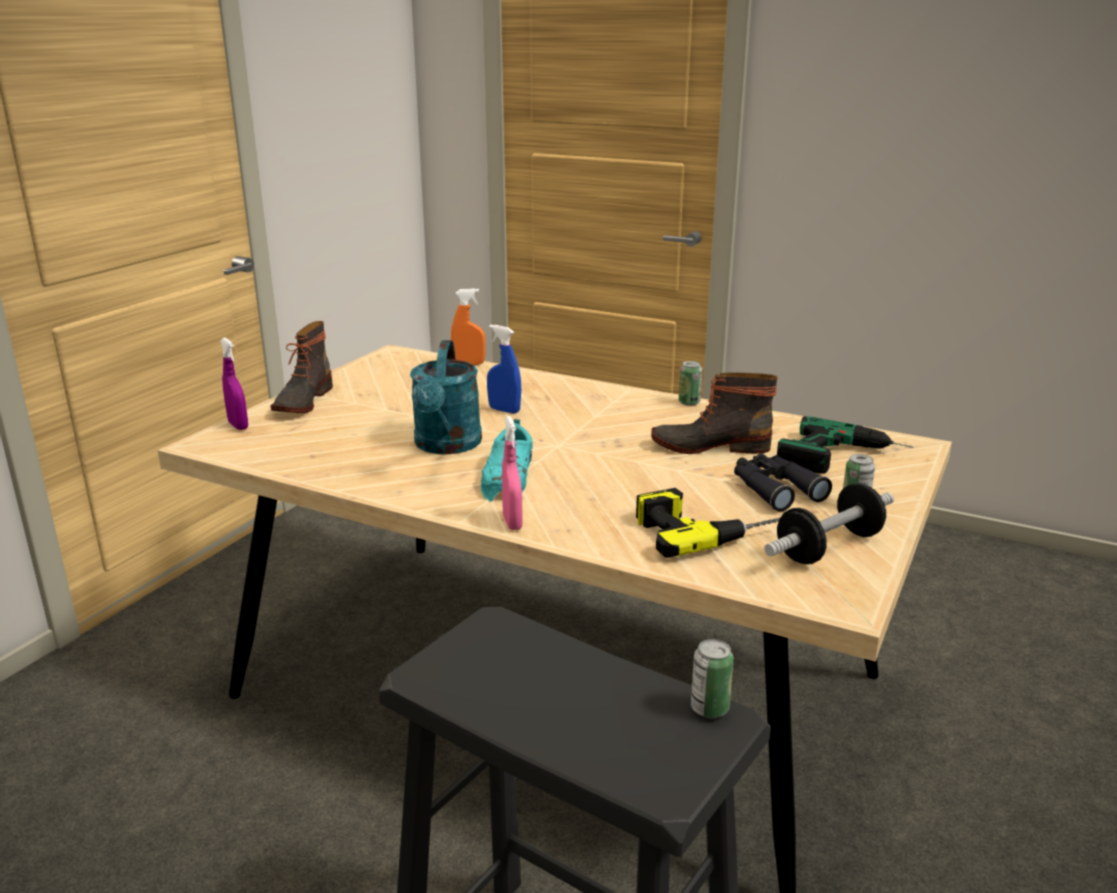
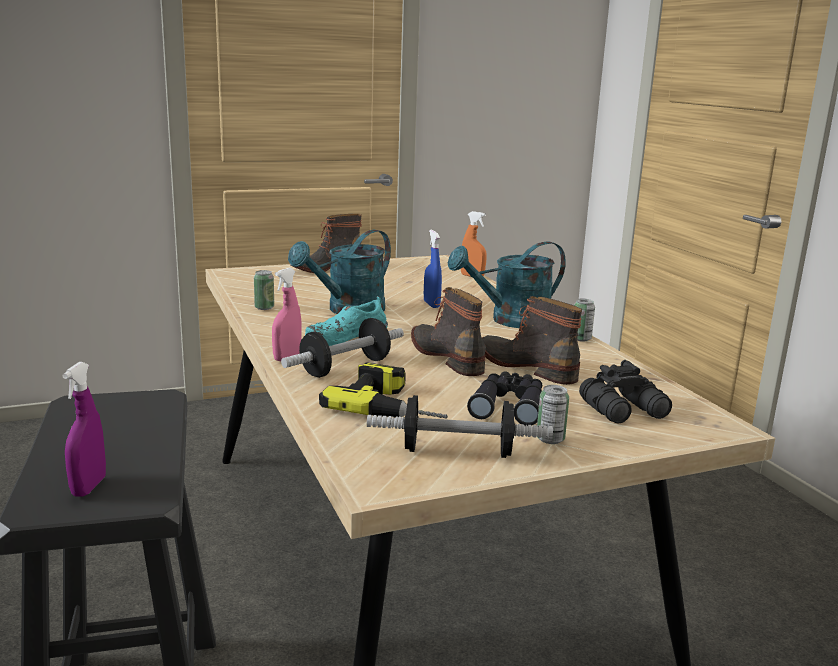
camera: 40 degrees right, 5 degrees down
(238, 425) = (266, 269): purple spray bottle -> purple spray bottle (89, 487)
(585, 510) = (345, 367): none -> dumbbell
(605, 404) = (511, 321): none -> turquoise watering can
(637, 461) = (449, 356): none -> boot
(709, 708) = (154, 489): can -> can (264, 308)
(844, 458) = (625, 410): power drill -> black binoculars

